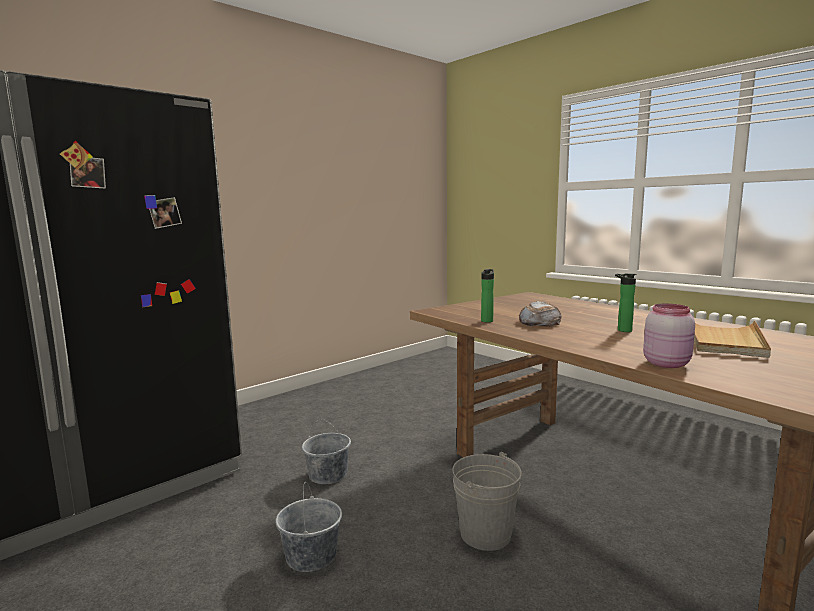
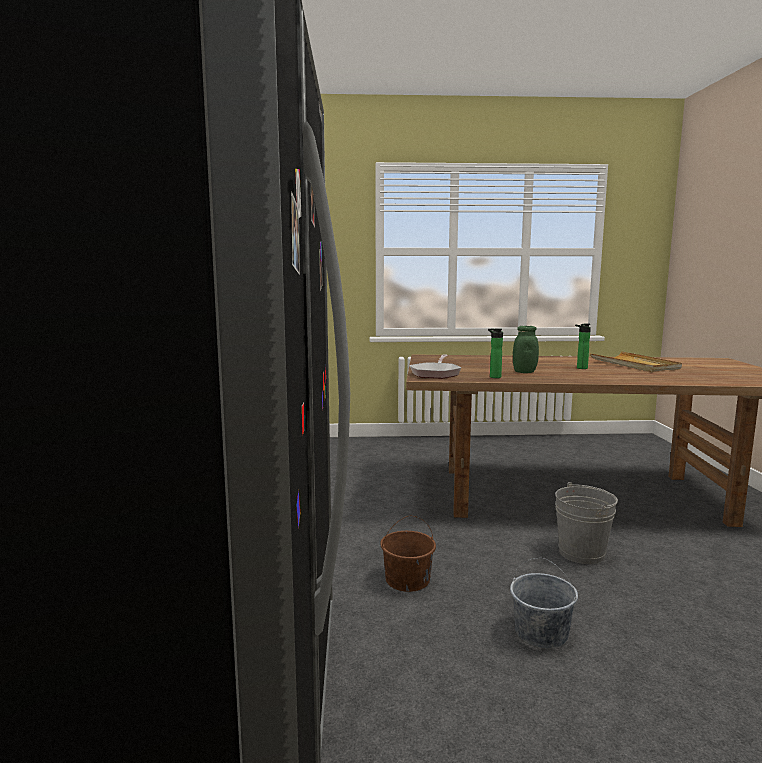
camera: 50 degrees left, 0 degrees up
(328, 475) = (408, 580): grey bucket -> brown bucket
(458, 309) = (436, 373): none -> frying pan
(539, 322) = (524, 372): bread -> green jar
(667, 363) = (670, 379): pink jar -> none

